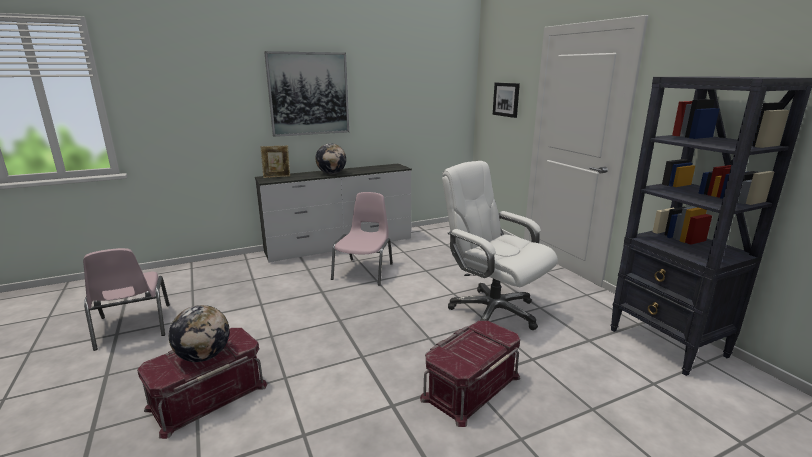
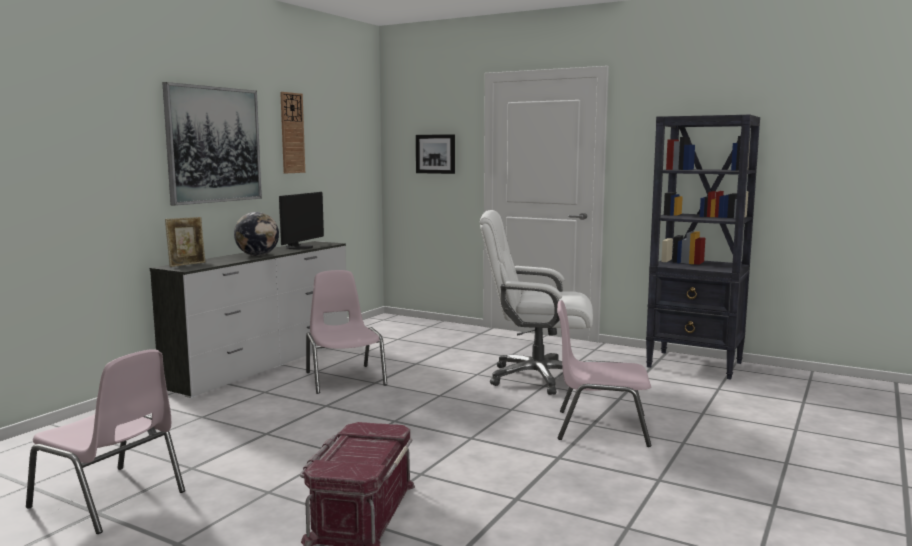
camera: 35 degrees left, 10 degrees down
(204, 356) = (365, 449): globe -> none
(373, 169) = (300, 247): none -> monitor
(382, 83) = (292, 133): none -> wall clock
(470, 386) = (600, 427): red storage box -> pink chair

